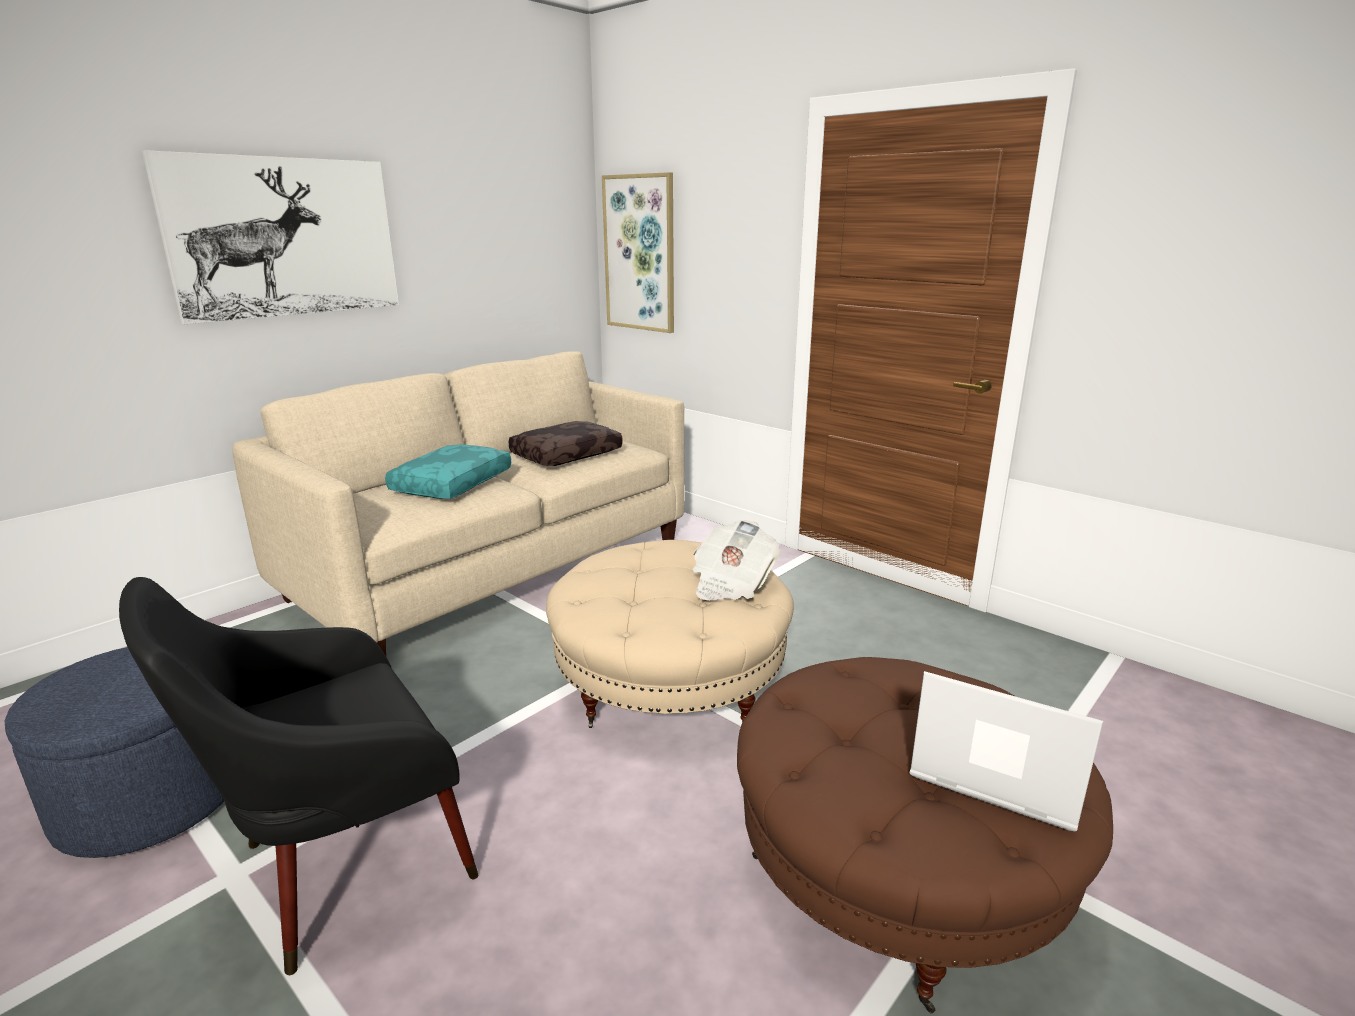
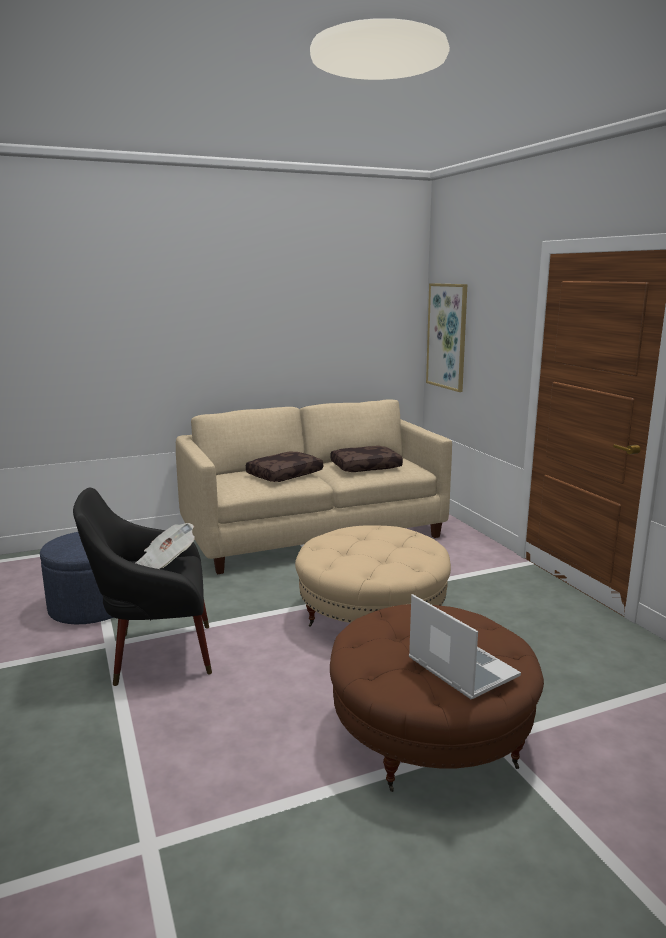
camera: 25 degrees right, 5 degrees down
(285, 237) = (219, 325): picture -> none
(451, 484) = (284, 474): turquoise pillow -> brown pillow
(731, 583) = (408, 555): newspaper -> newspaper (165, 563)

